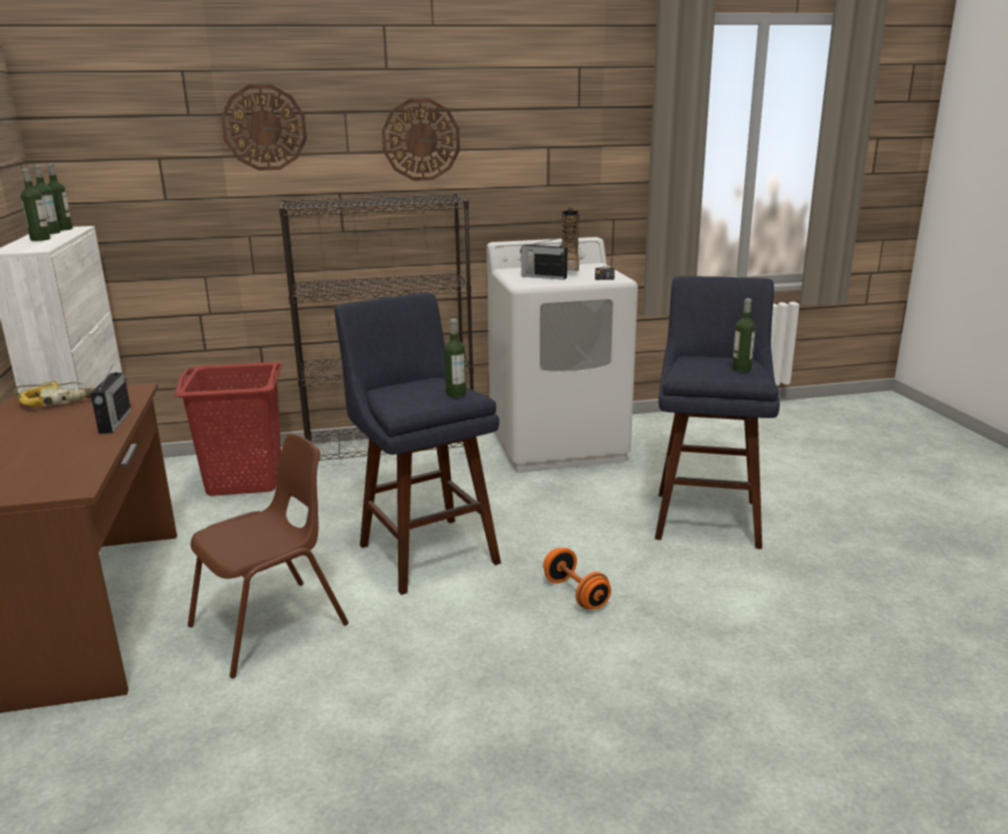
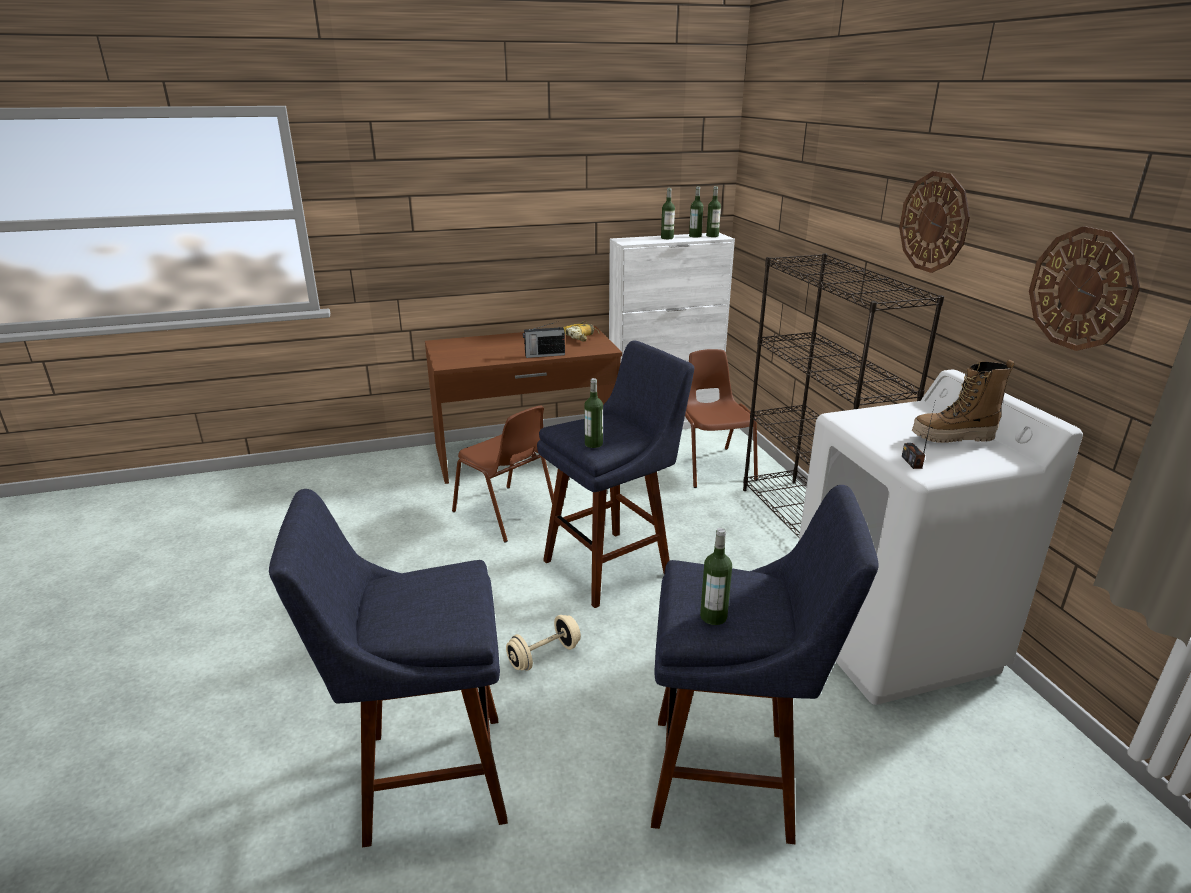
camera: 85 degrees right, 5 degrees up
(244, 480) = (712, 466): red laundry basket -> brown chair
(264, 127) = (833, 182): wall clock -> wall clock (1082, 289)
(543, 277) = (892, 425): radio -> none
(575, 594) = (544, 656): orange dumbbell -> beige dumbbell
(752, 661) = (423, 778): none -> blue stool

